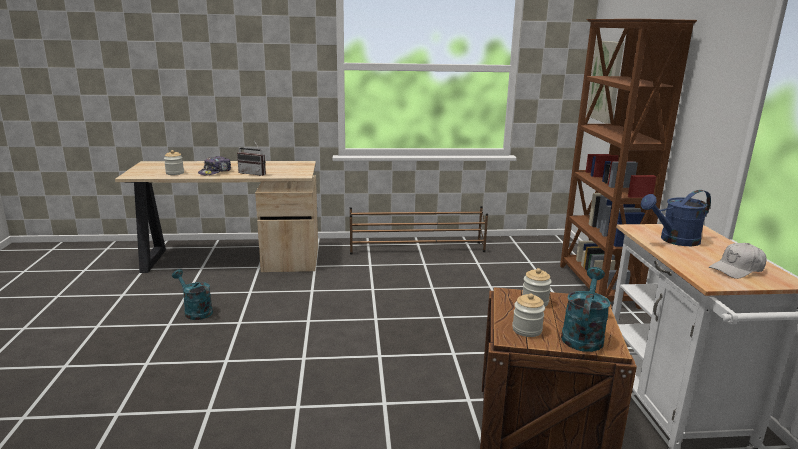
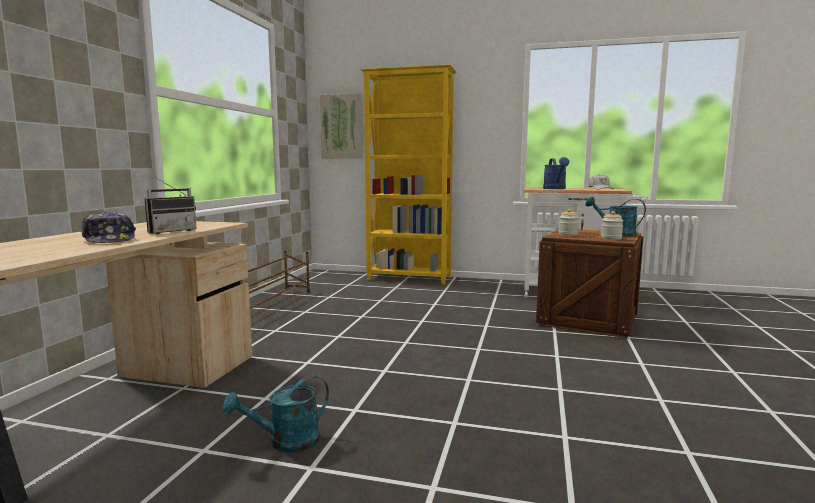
camera: 70 degrees left, 10 degrees down
(175, 173) = (48, 252): jar -> none
(596, 286) = (409, 279): brown bookcase -> yellow bookcase

